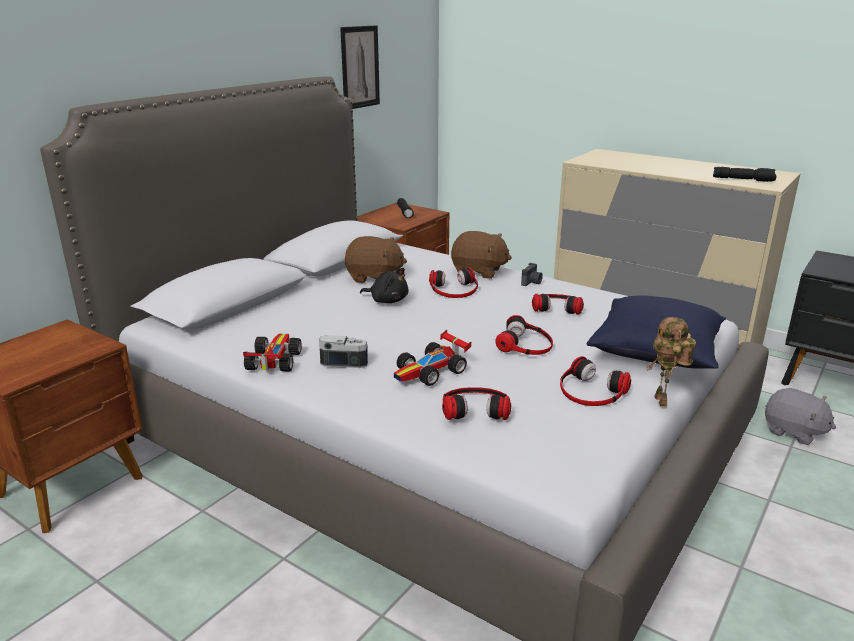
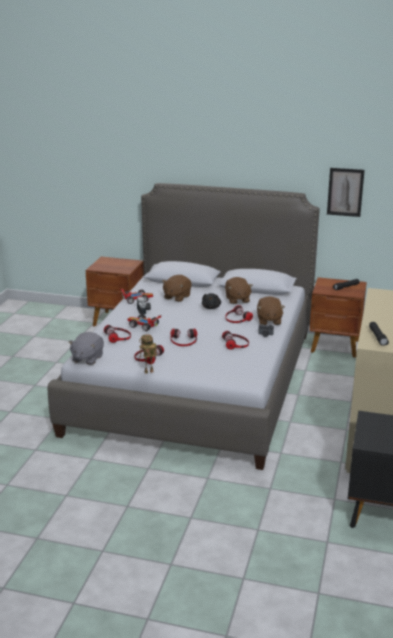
camera: 70 degrees right, 0 degrees up
(307, 320) = (176, 297): none -> brown plush toy
(656, 354) = (196, 369): blue pillow -> none
(793, 432) = (289, 490): grey plush toy -> grey plush toy (87, 358)

